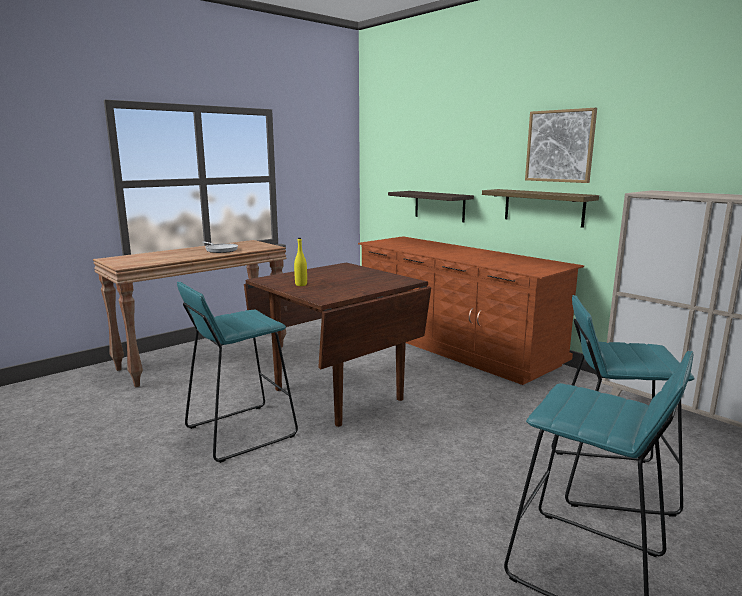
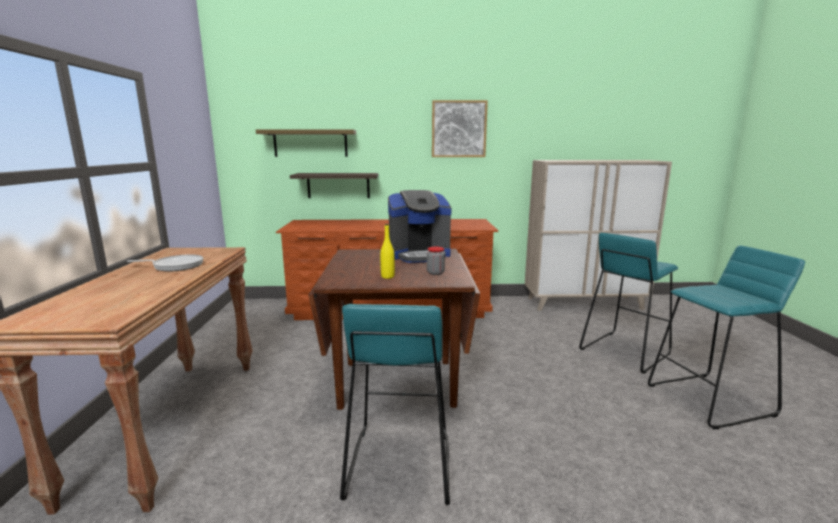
camera: 50 degrees left, 0 degrees up
(336, 291) = (435, 273): none -> jar
(377, 278) = (419, 255): none -> coffee machine
(543, 207) = (448, 178): shelf -> shelf (310, 143)

